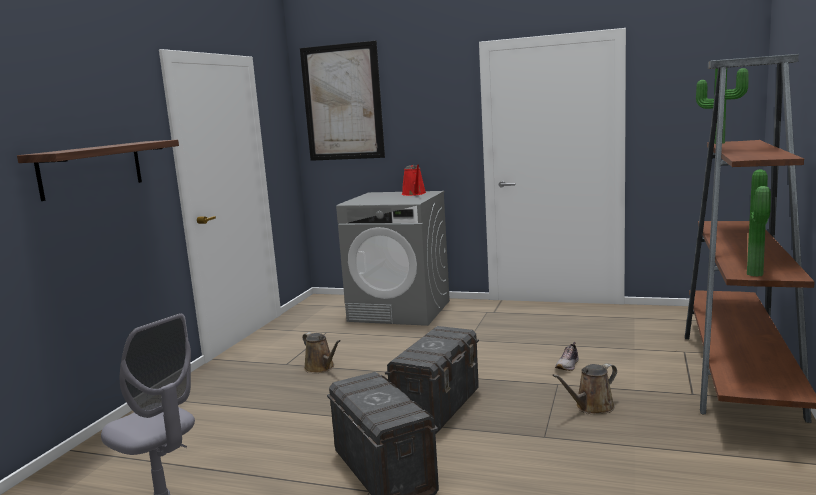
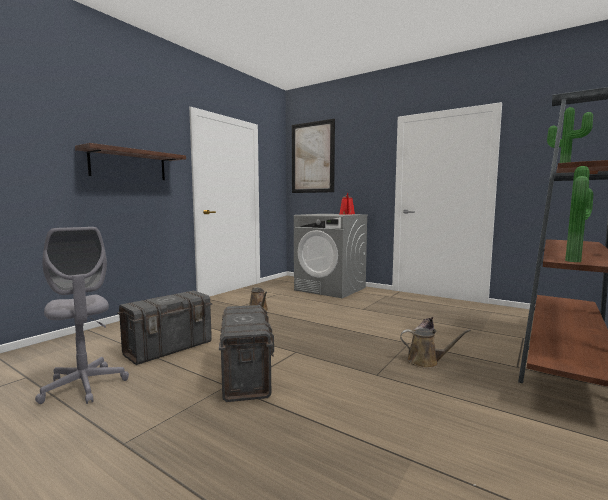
camera: 15 degrees right, 5 degrees down
(438, 408) = (313, 343): grey storage box -> grey storage box (169, 348)
(591, 407) = (426, 362): brown watering can -> brown watering can turned 150 degrees counterclockwise

